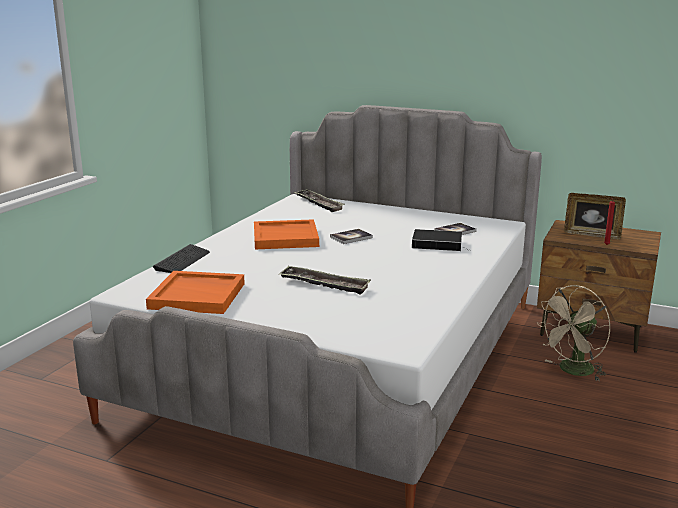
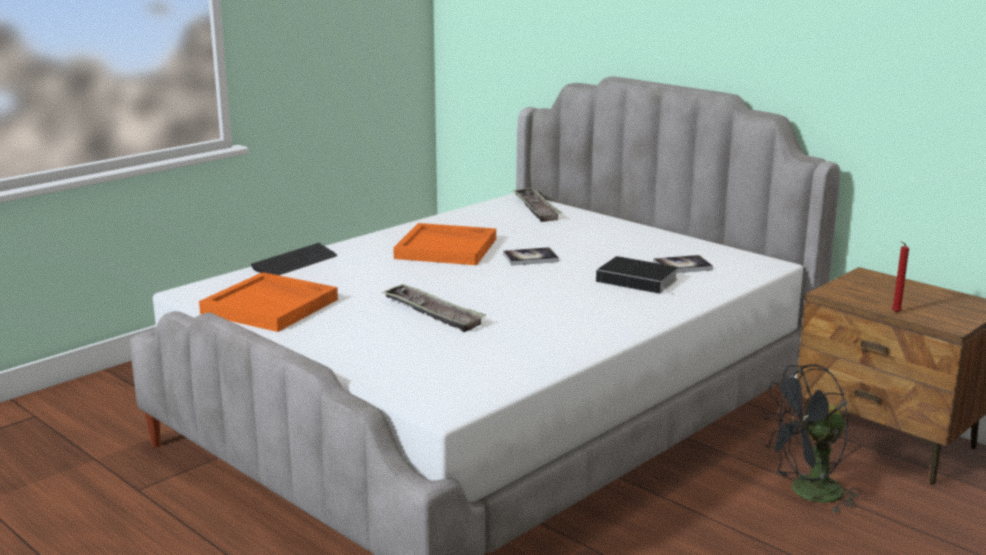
camera: 20 degrees right, 0 degrees up
(572, 371) = (807, 493): beige fan -> black fan
(592, 235) = (890, 295): picture frame -> none

